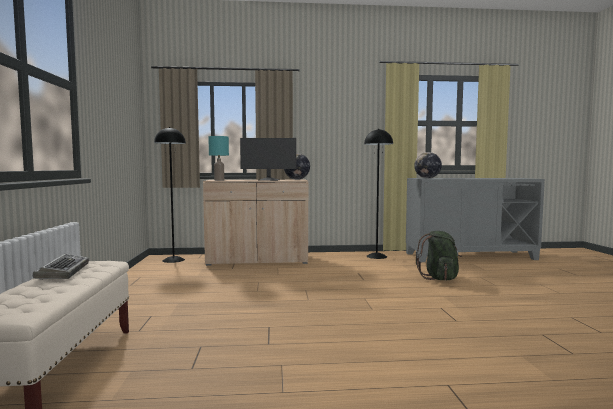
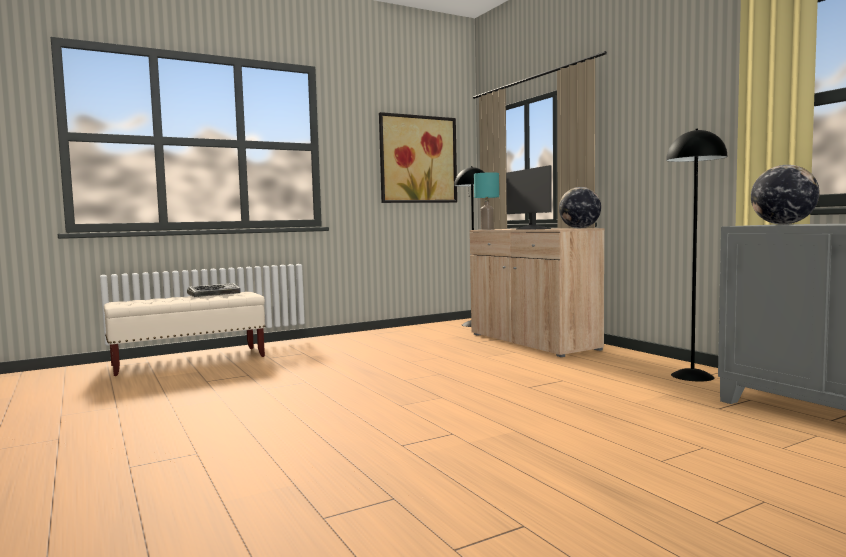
camera: 65 degrees right, 0 degrees up
(123, 114) = (418, 159): none -> picture
(439, 278) = (625, 421): green backpack -> none

